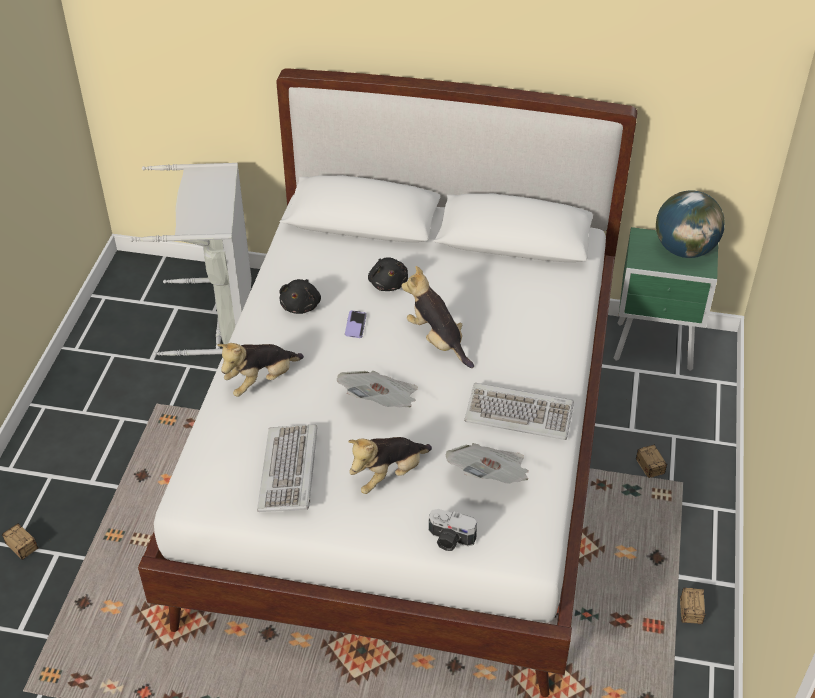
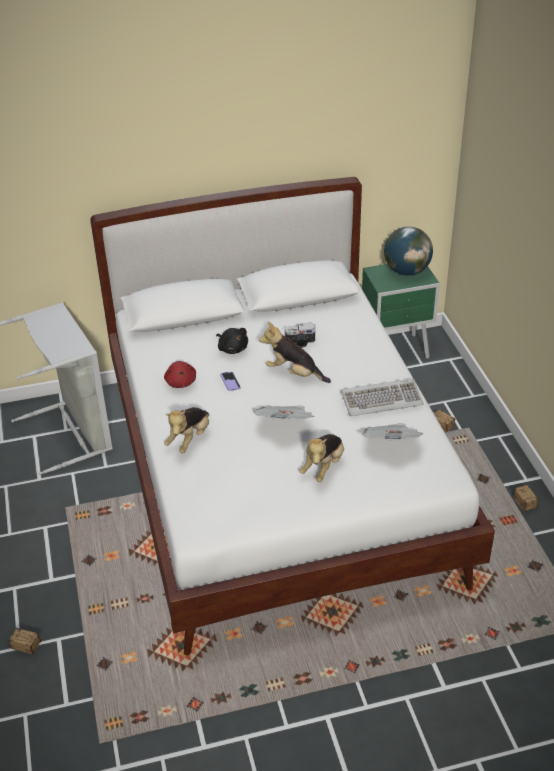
camera: 25 degrees left, 5 degrees down
(289, 471) = (255, 488): keyboard -> none
(301, 305) = (181, 382): black plush toy -> red plush toy
(450, 540) = (394, 491): camera -> camera (300, 343)

